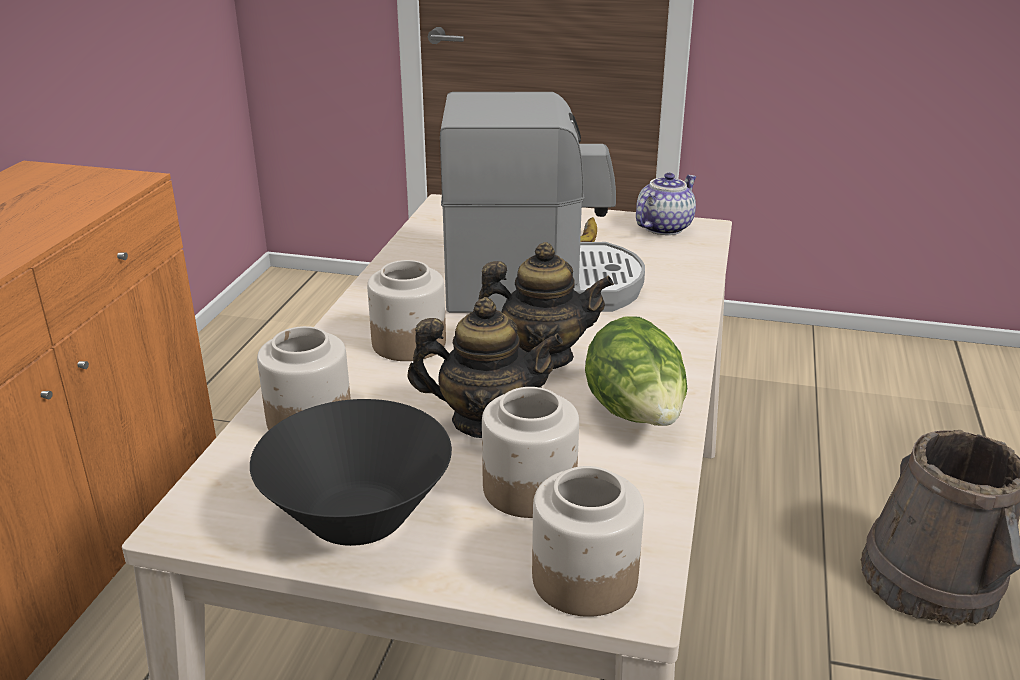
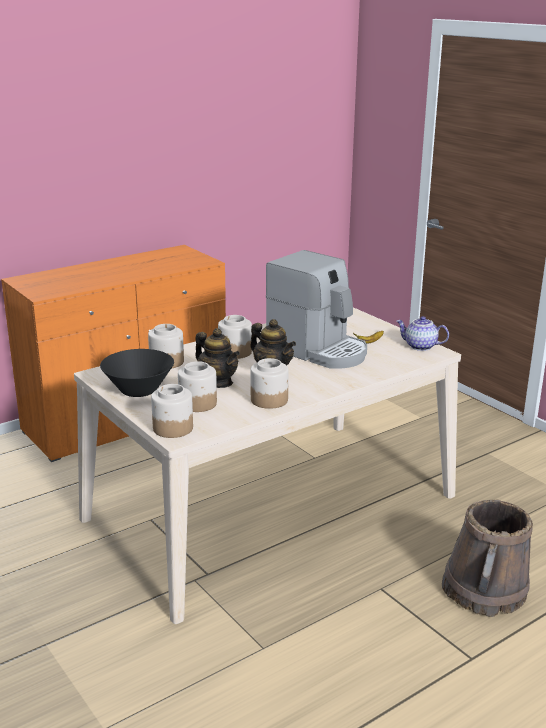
camera: 40 degrees right, 5 degrees down
(636, 416) = (269, 400): lettuce -> jar
(663, 227) = (420, 346): teapot -> teapot turned 150 degrees counterclockwise

